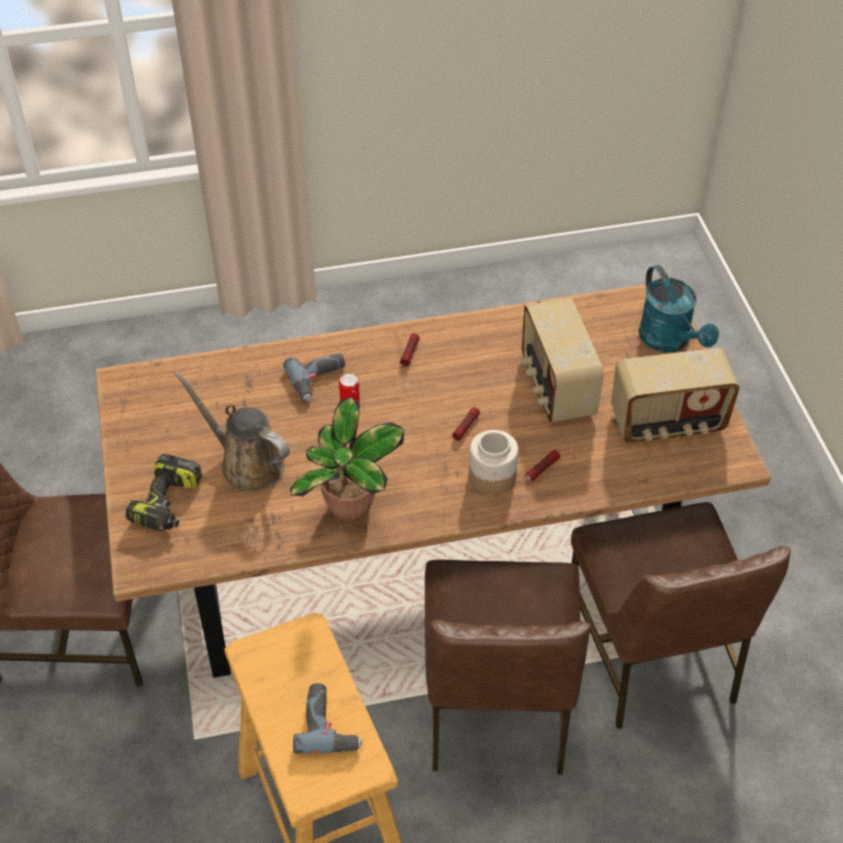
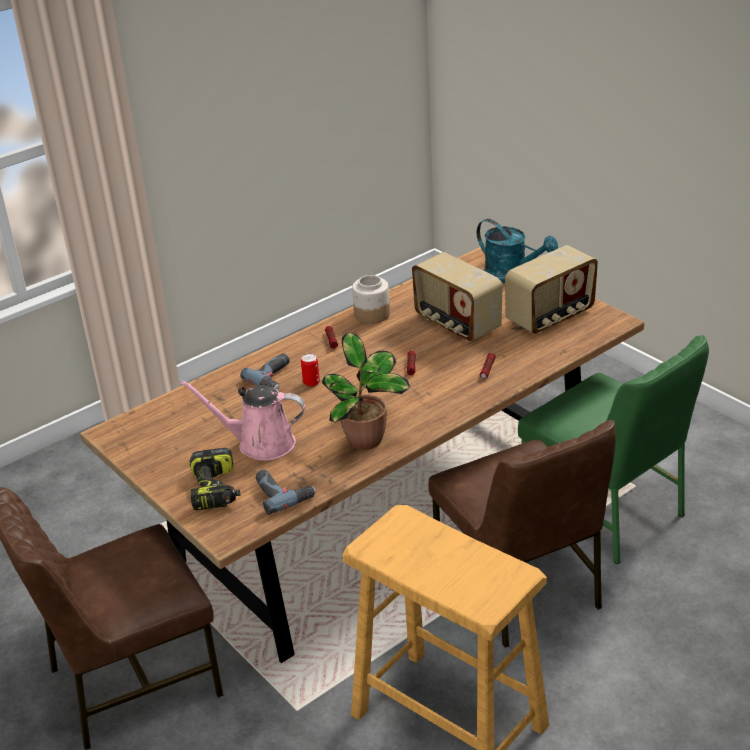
camera: 25 degrees left, 15 degrees down
(247, 463) = (260, 443): brown watering can -> pink watering can
(329, 724) = (467, 562): power drill -> power drill (283, 493)
(491, 476) = (455, 386): jar -> jar (371, 314)
(652, 655) = (605, 511): brown chair -> green chair

